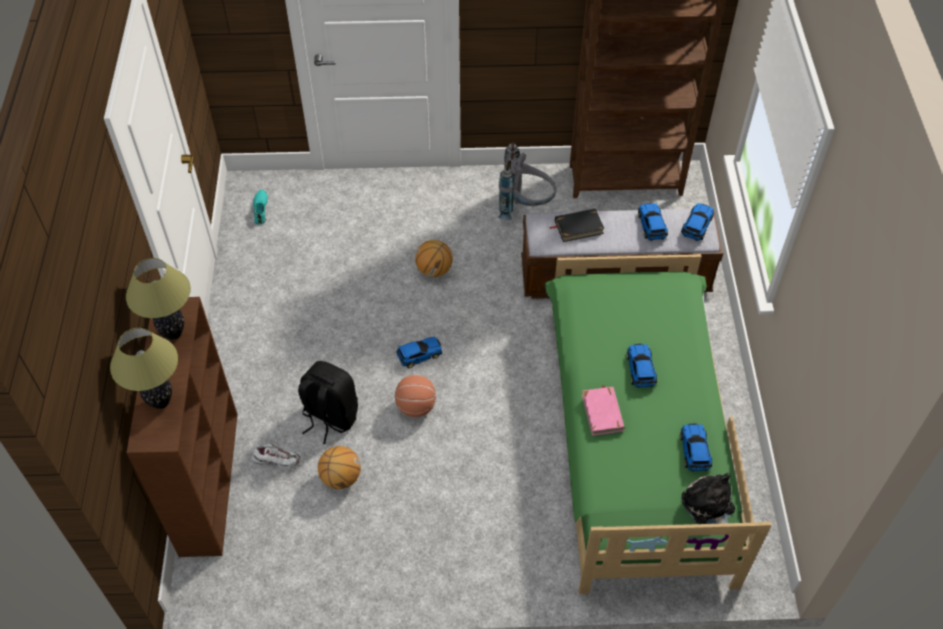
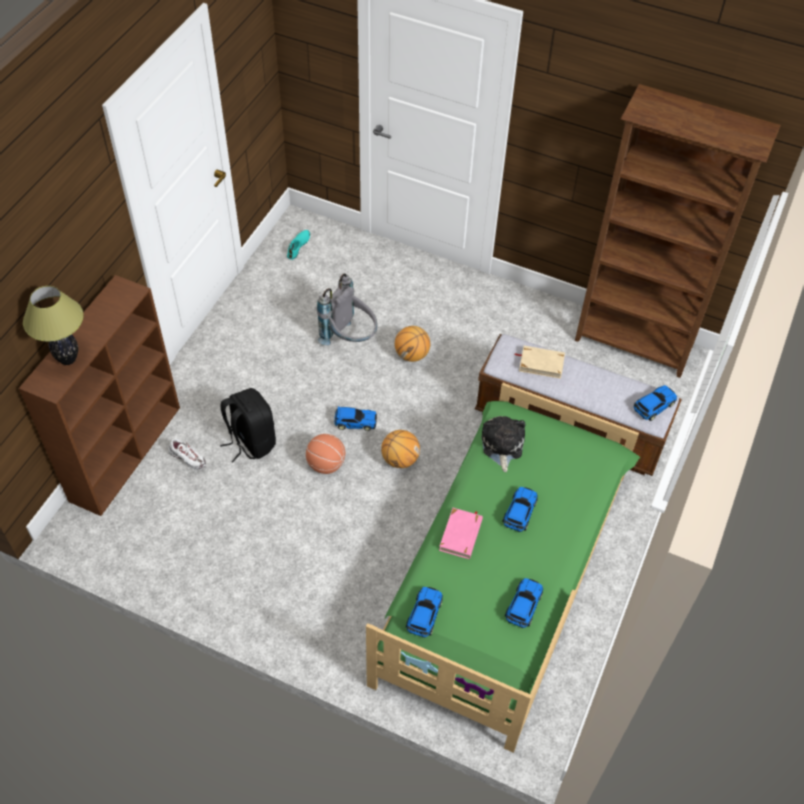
camera: 25 degrees right, 0 degrees up
(173, 333) = (112, 309): table lamp -> none
(340, 477) = (229, 496): basketball -> basketball (400, 459)
(525, 207) = (525, 331): grey backpack -> grey backpack (350, 339)
(578, 227) = (541, 363): black book -> beige book
(651, 226) = (610, 389): toy car -> toy car (424, 615)
(709, 507) = (505, 661): plush toy -> plush toy (502, 446)

